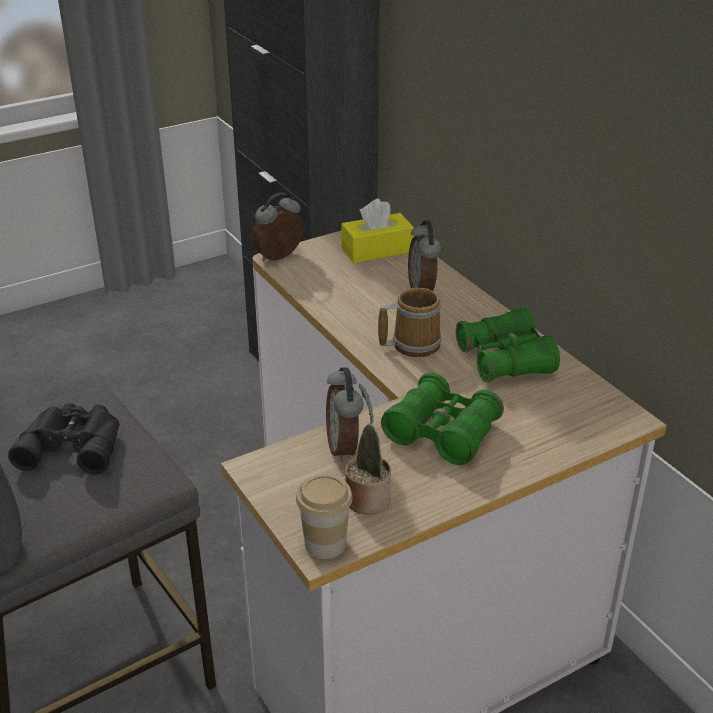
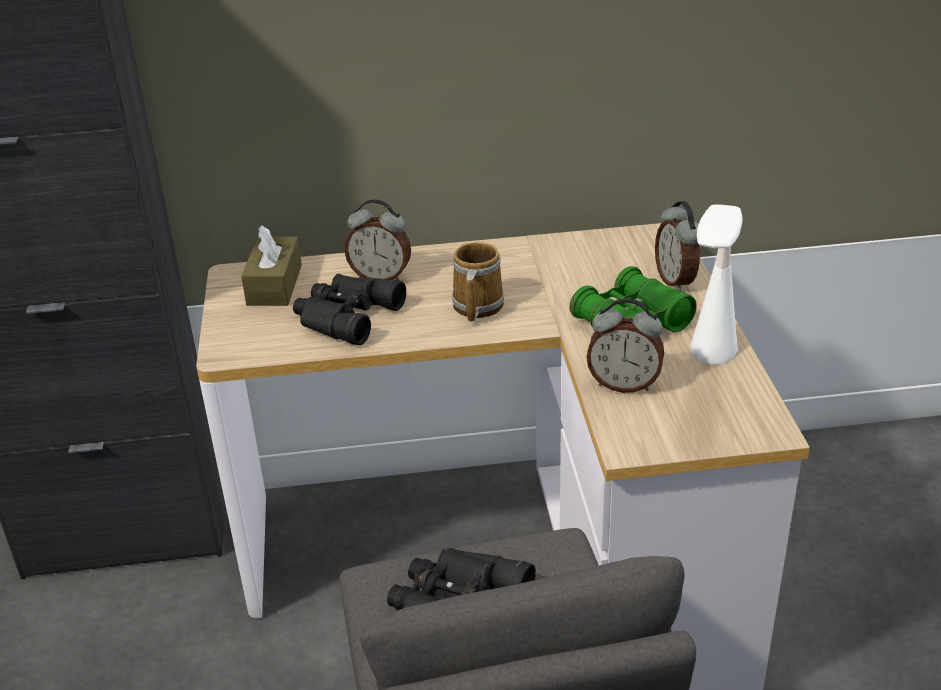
camera: 65 degrees left, 0 degrees up
(280, 258) = (225, 351): alarm clock -> alarm clock (676, 281)
(325, 544) = (763, 426): cup -> none
(355, 289) = (344, 316): none -> black binoculars
(367, 497) = (706, 388): potted plant -> white table lamp
(377, 250) = (274, 285): yellow tissue box -> brown tissue box
(505, 360) = (540, 265): green binoculars -> none

